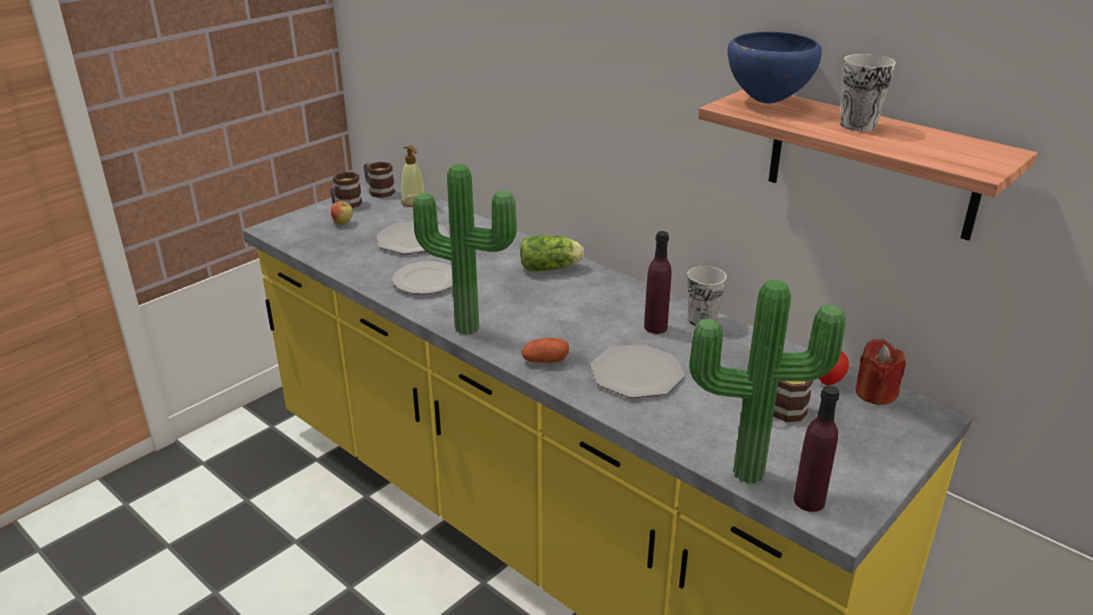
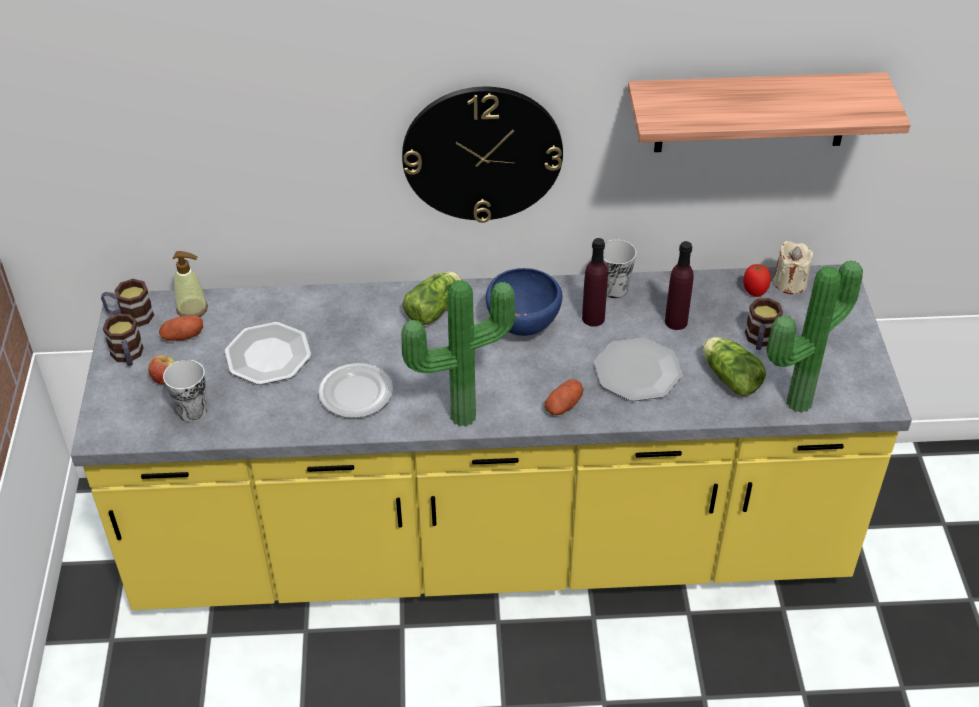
camera: 45 degrees left, 15 degrees up
(387, 210) = (183, 336): none -> potato
(626, 134) = (482, 153): none -> wall clock
(711, 419) = (729, 376): none -> lettuce
(766, 102) = (672, 100): blue bowl -> blue bowl (522, 328)
(809, 501) = (850, 398): purple bottle -> purple bottle (676, 322)
(858, 125) = (763, 98): cup -> cup (192, 411)
(875, 393) = (790, 283): red candle -> beige candle

